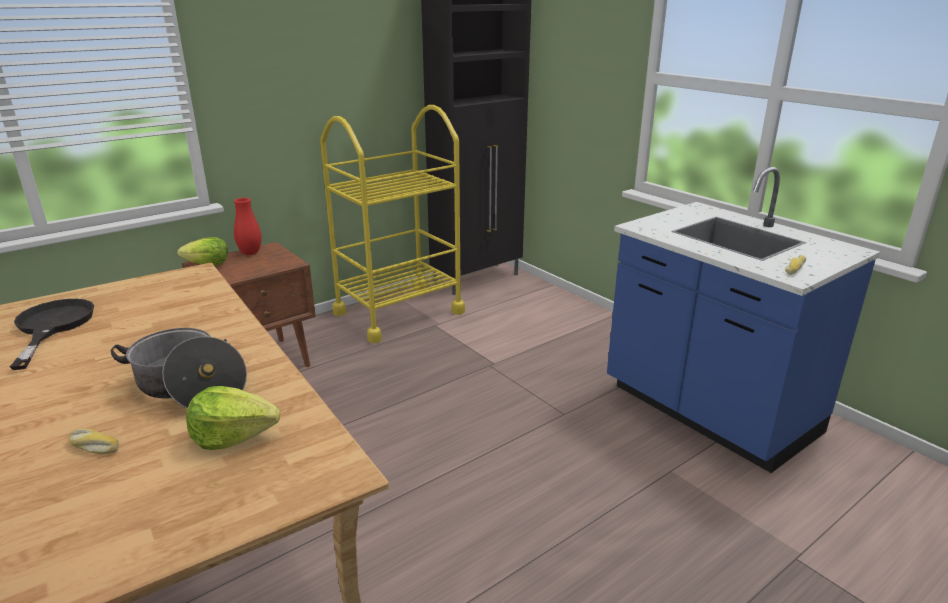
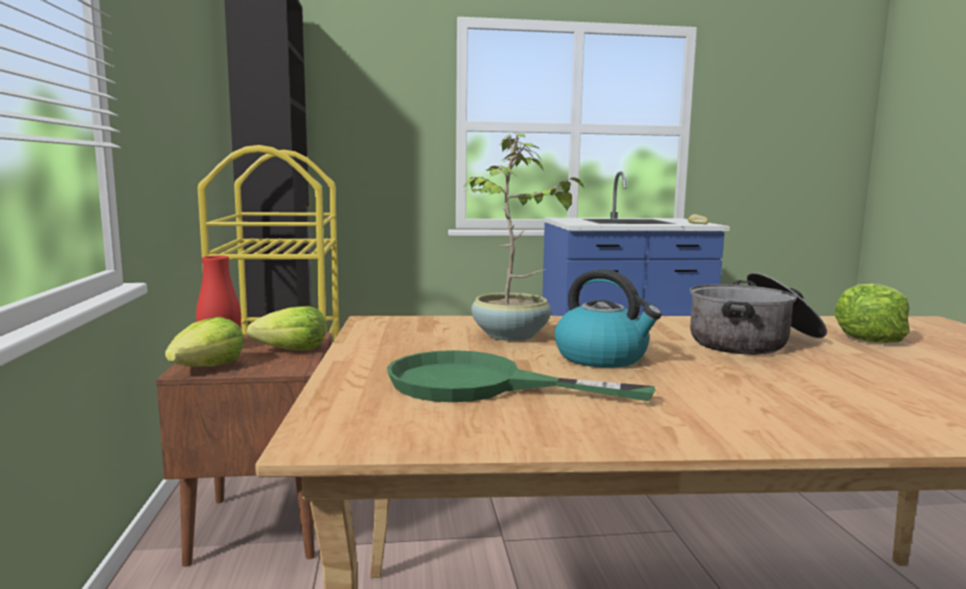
camera: 60 degrees left, 15 degrees down
(52, 326) = (479, 385): black frying pan -> green frying pan
(93, 447) = (894, 376): bread -> none
(121, 345) = (602, 357): none -> kettle
(171, 311) = (511, 336): none -> potted plant
(256, 269) = (292, 350): none -> lettuce

